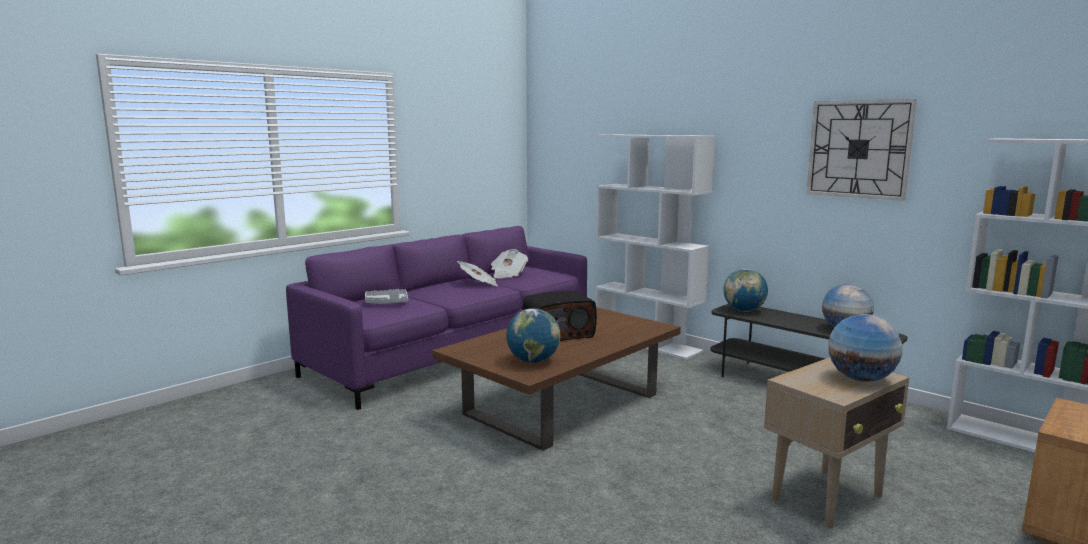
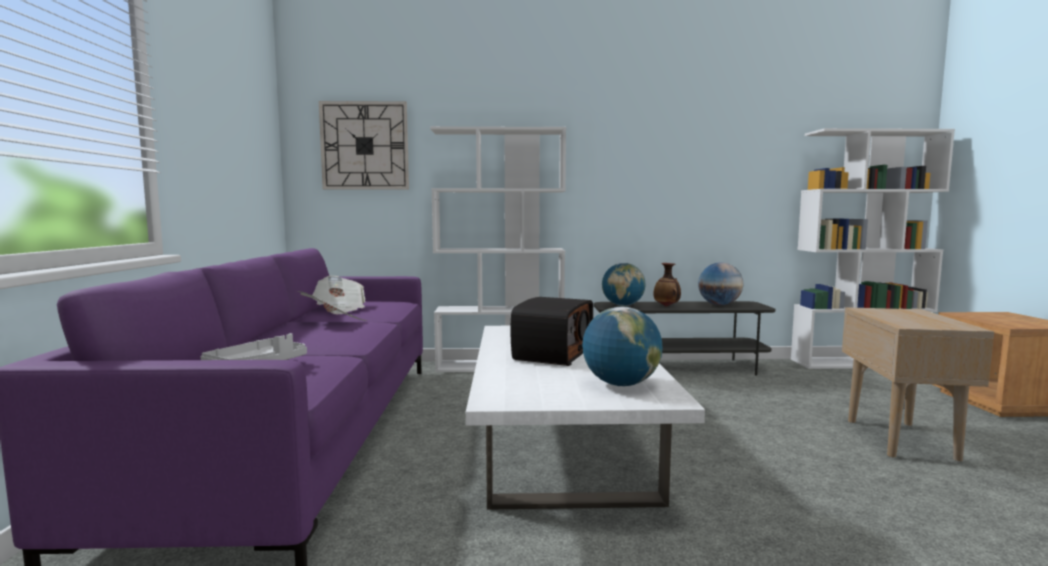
camera: 45 degrees left, 5 degrees down
(562, 403) = (561, 446): brown coffee table -> white coffee table
(783, 320) = (667, 306): none -> vase
(859, 149) = (702, 144): wall clock -> wall clock (365, 146)
(860, 379) = (919, 315): globe -> none

